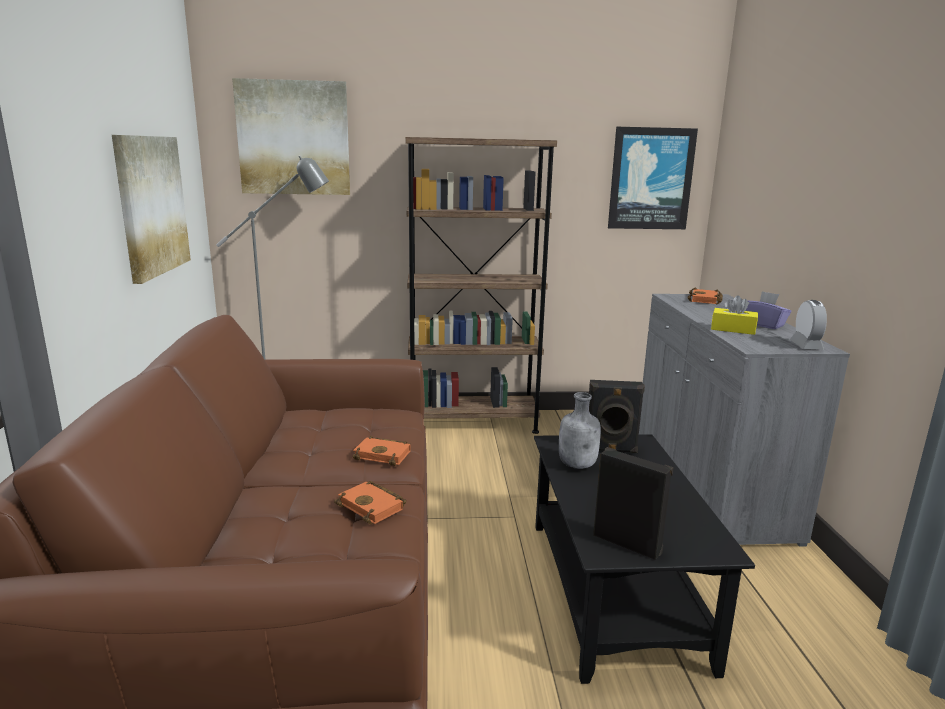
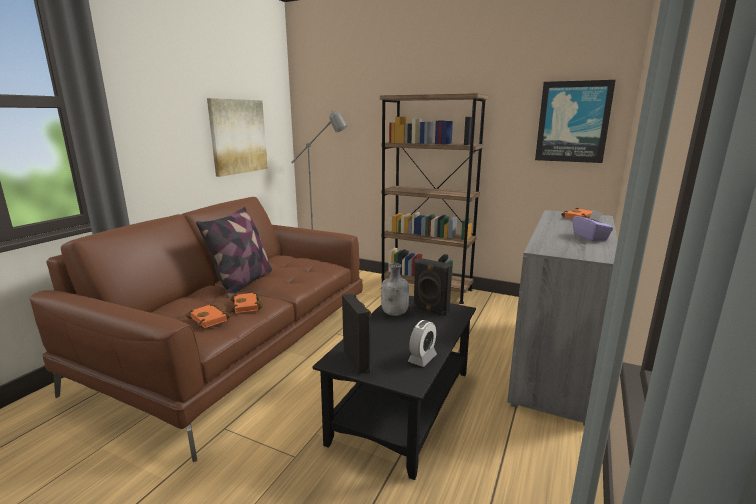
camera: 30 degrees right, 0 degrees up
(294, 138) = (335, 100): picture -> none
(299, 470) = (243, 282): none -> pillow
(384, 454) = (290, 283): orange book -> orange book (210, 319)
(733, 329) = (553, 237): yellow tissue box -> none
(806, 346) = (592, 254): alarm clock -> alarm clock (422, 358)

